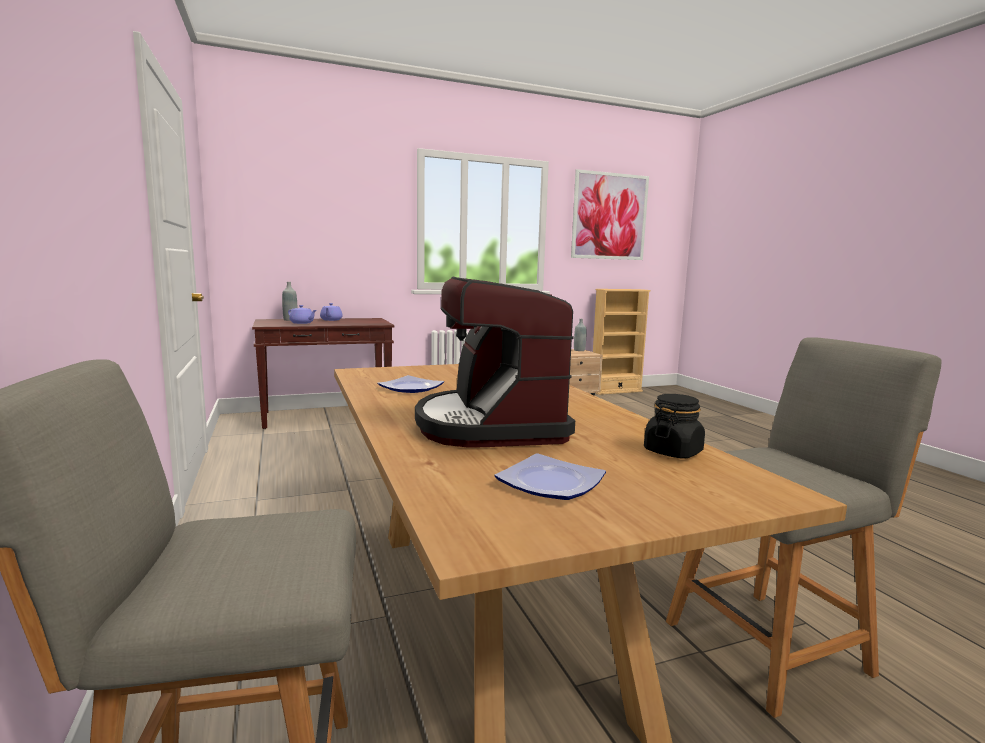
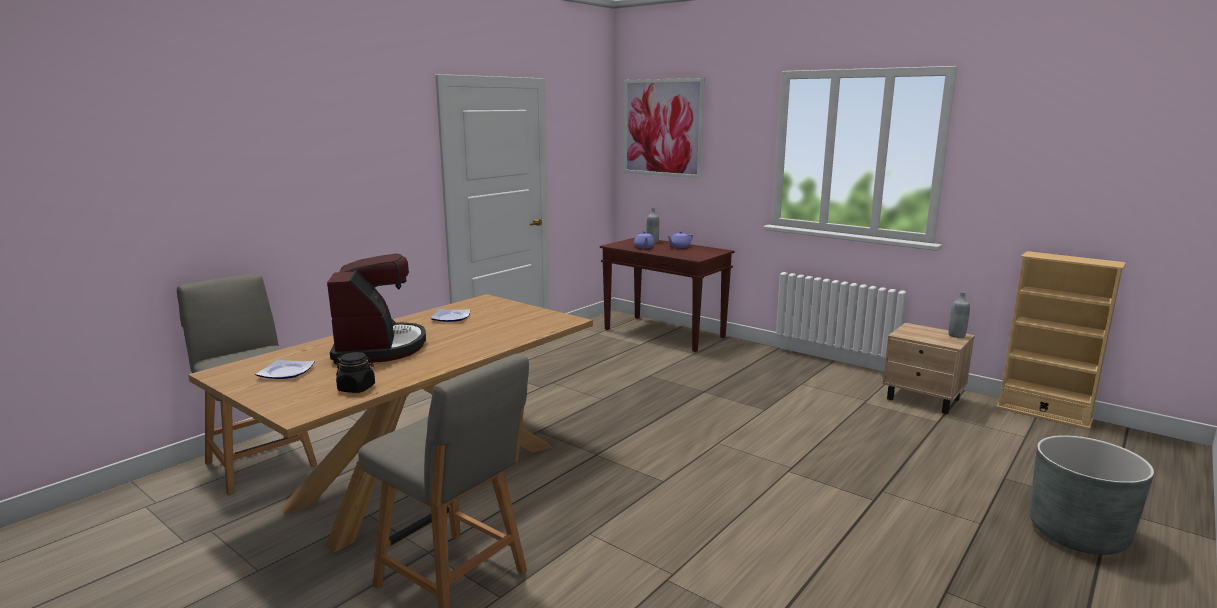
camera: 60 degrees right, 5 degrees up
(491, 425) = (379, 347): coffee machine -> coffee machine turned 120 degrees clockwise
(609, 216) = (1069, 140): picture -> picture (662, 128)
(750, 427) = (1077, 534): none -> grey planter

